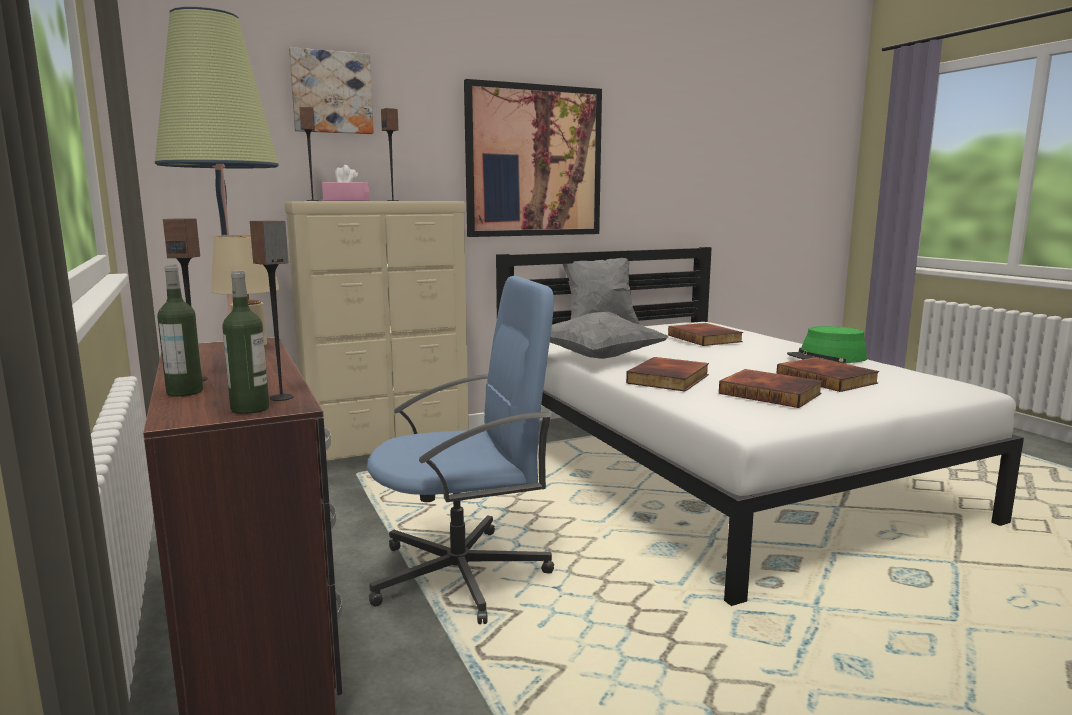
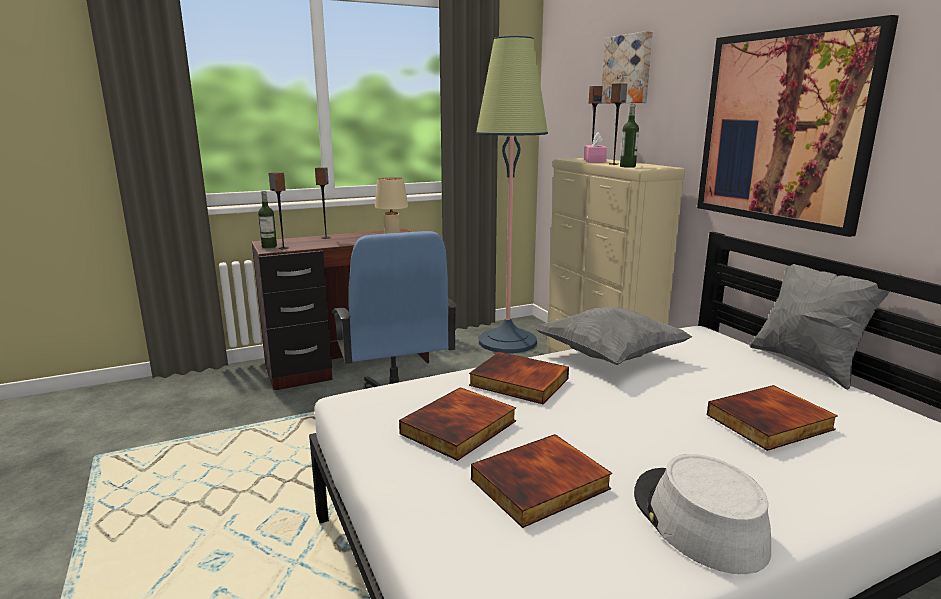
camera: 90 degrees right, 5 degrees up
(185, 392) = (304, 238): bottle -> bottle (627, 166)
(827, 358) = (697, 519): green hat -> grey hat

